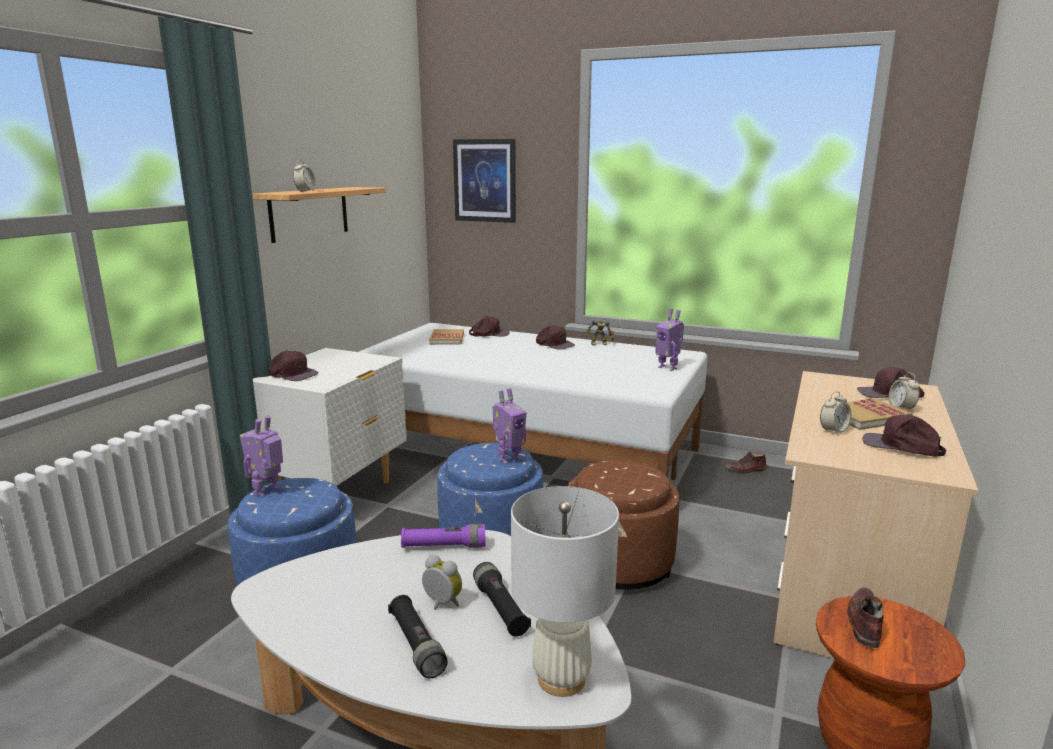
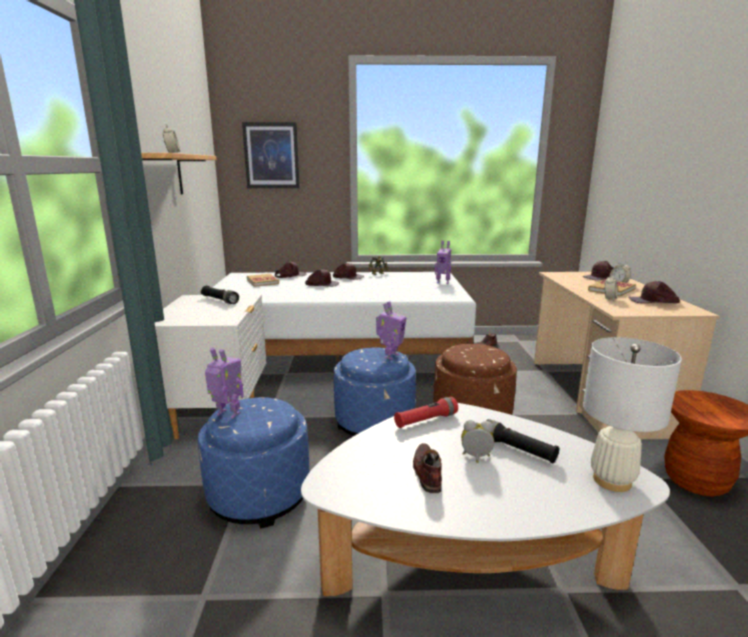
camera: 25 degrees left, 0 degrees up
(267, 491) = (227, 414): toy robot -> toy robot turned 105 degrees clockwise
(292, 374) = (184, 316): brown cap -> brown cap (322, 284)
(416, 645) = (498, 489): black flashlight -> black flashlight (220, 300)
(444, 546) = (426, 420): purple flashlight -> red flashlight
(864, 622) = (696, 404): brown shoe -> brown shoe (426, 472)

